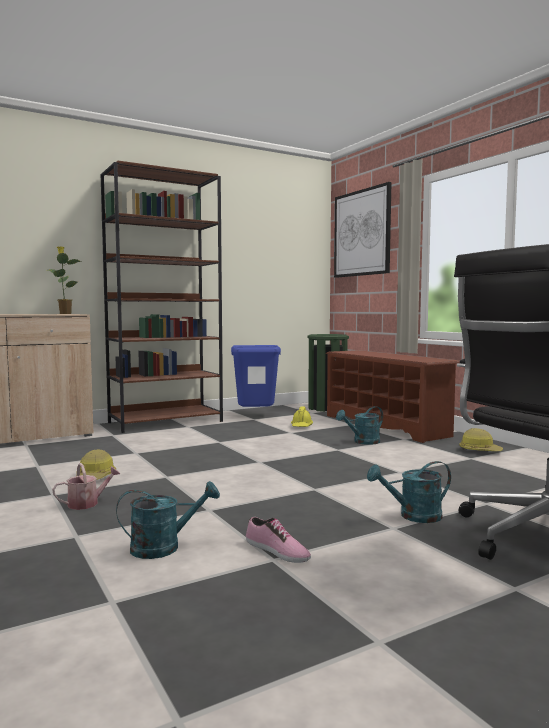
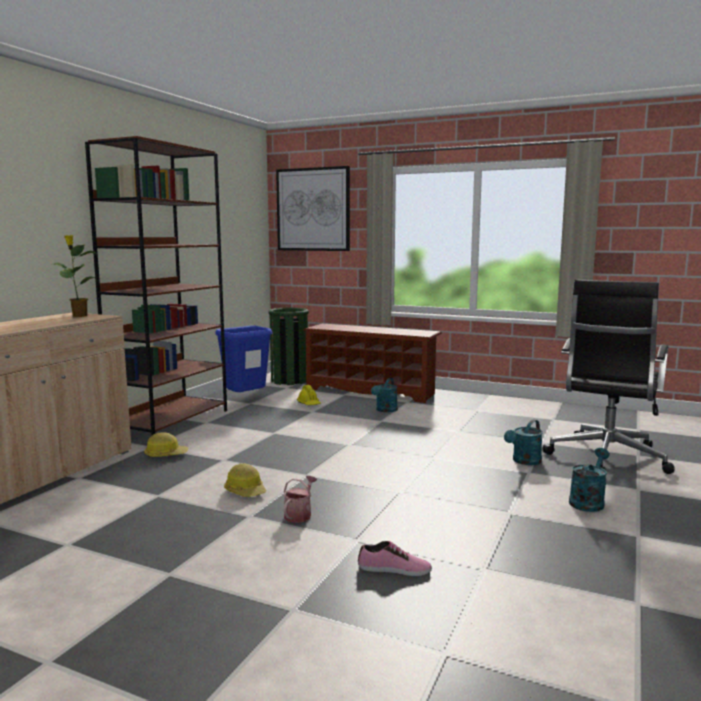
camera: 35 degrees left, 5 degrees up
(164, 547) = (434, 526): turquoise watering can -> turquoise watering can (588, 501)
(276, 551) = (501, 506): shoe -> shoe (394, 569)
(480, 451) = (471, 403): hard hat -> hard hat (166, 454)

